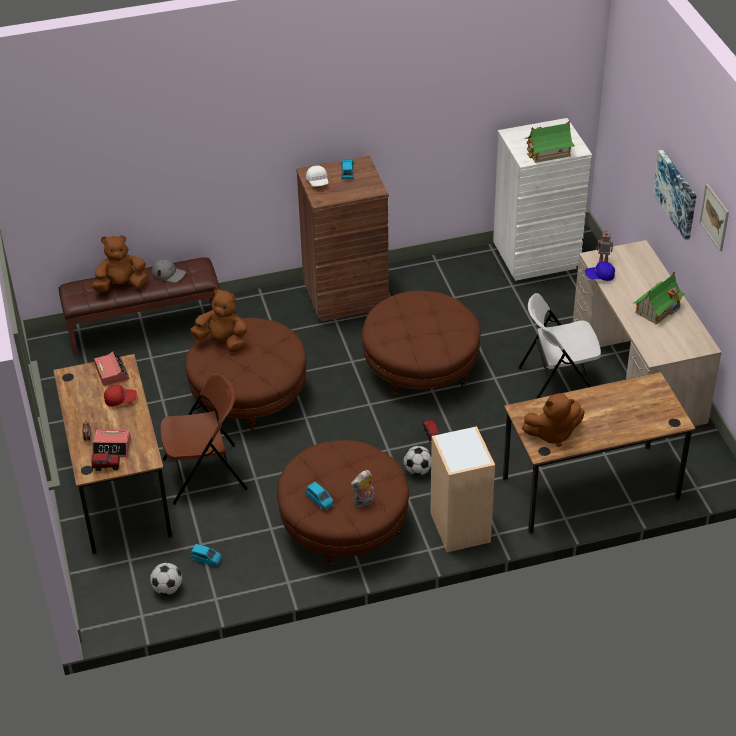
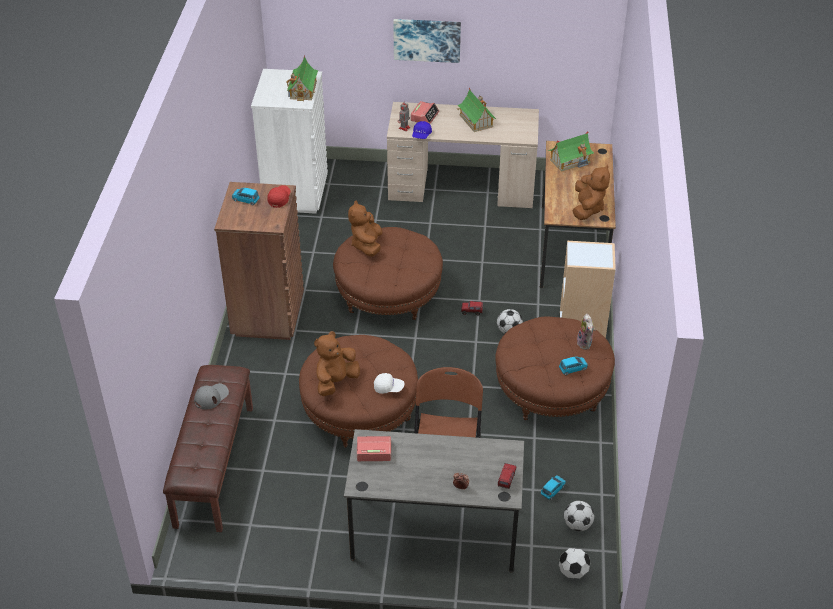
camera: 70 degrees left, 0 degrees up
(107, 598) = (573, 572): none -> football
(112, 447) = (481, 471): alarm clock -> alarm clock (424, 116)
(119, 488) = (434, 533): brown desk -> grey desk
(120, 400) = (417, 452): red cap -> red cap (279, 199)
(121, 285) = (205, 436): brown plush toy -> brown plush toy (367, 245)
(317, 182) = (246, 220): white cap -> white cap (388, 387)
(558, 384) = (452, 228): white chair -> none
(634, 400) = (570, 161): none -> toy house
(715, 217) = (493, 21): picture -> none

